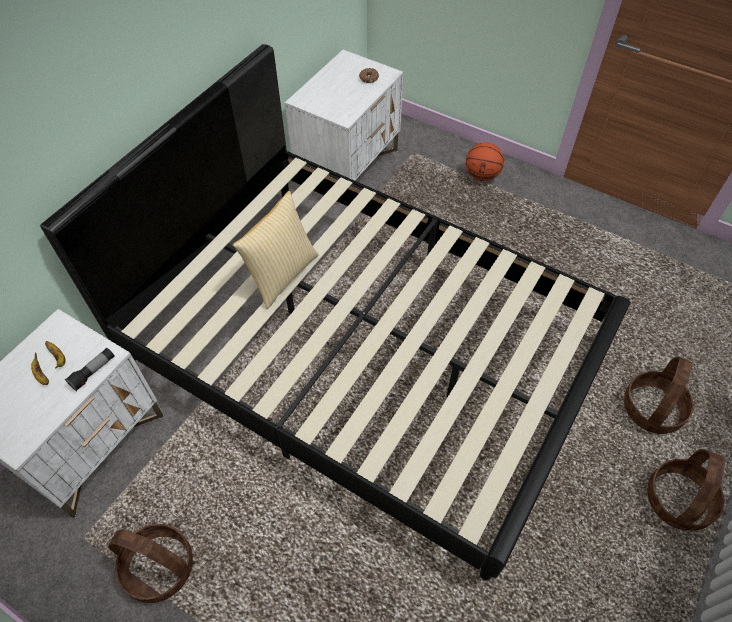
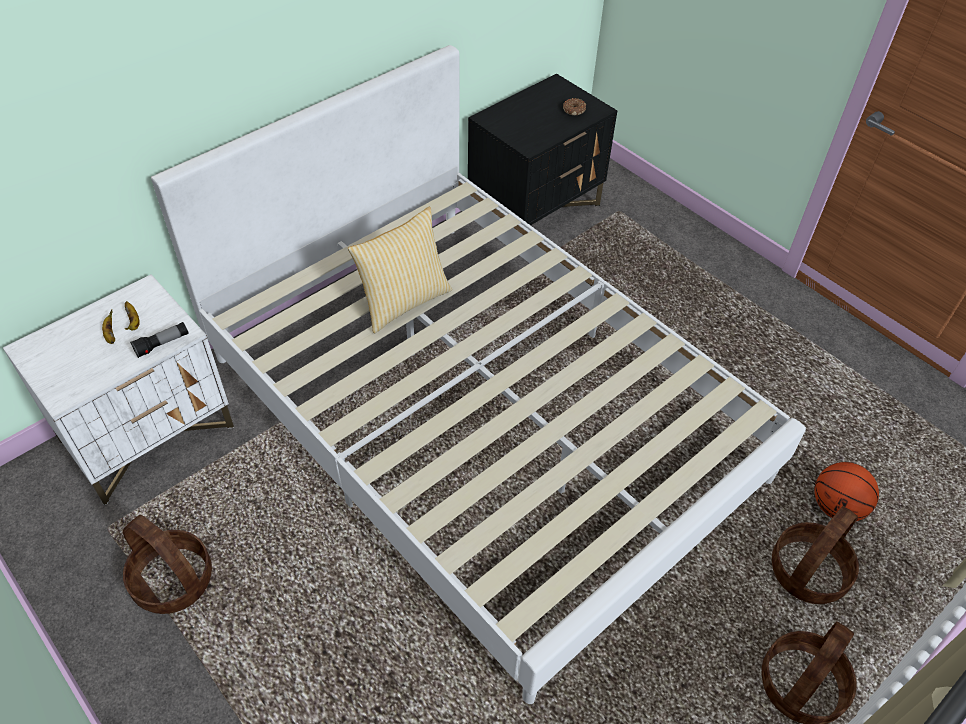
camera: 15 degrees right, 5 degrees down
(348, 165) = (535, 209): white nightstand -> black nightstand
(365, 350) = (481, 415): black bed -> white bed
(482, 175) = (692, 254): basketball -> basketball (836, 507)

